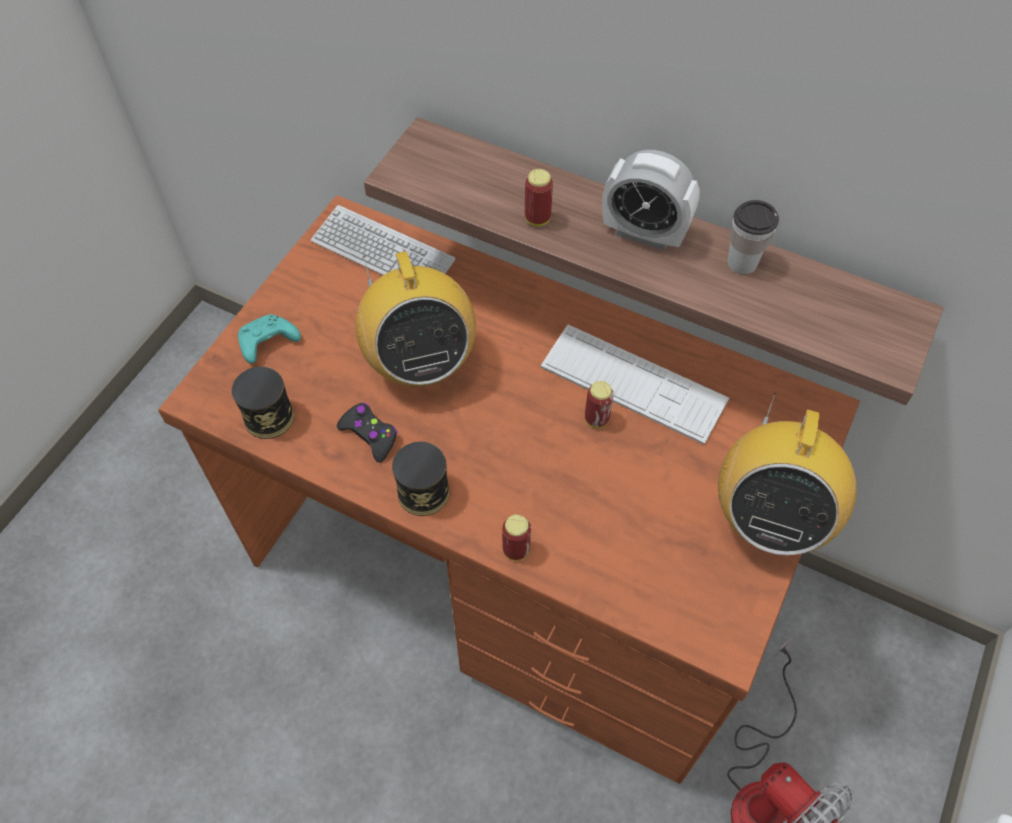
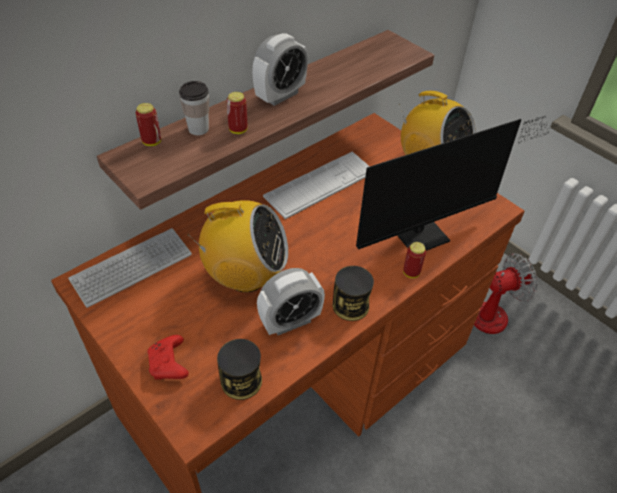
camera: 70 degrees left, 10 degrees down
(267, 344) = (169, 364): turquoise game controller -> red game controller
(370, 435) = (290, 321): black game controller -> alarm clock
(596, 419) = (336, 208): can -> can (152, 142)
(609, 552) = (427, 232): none -> monitor
(742, 262) = (324, 72): cup -> cup (198, 129)

